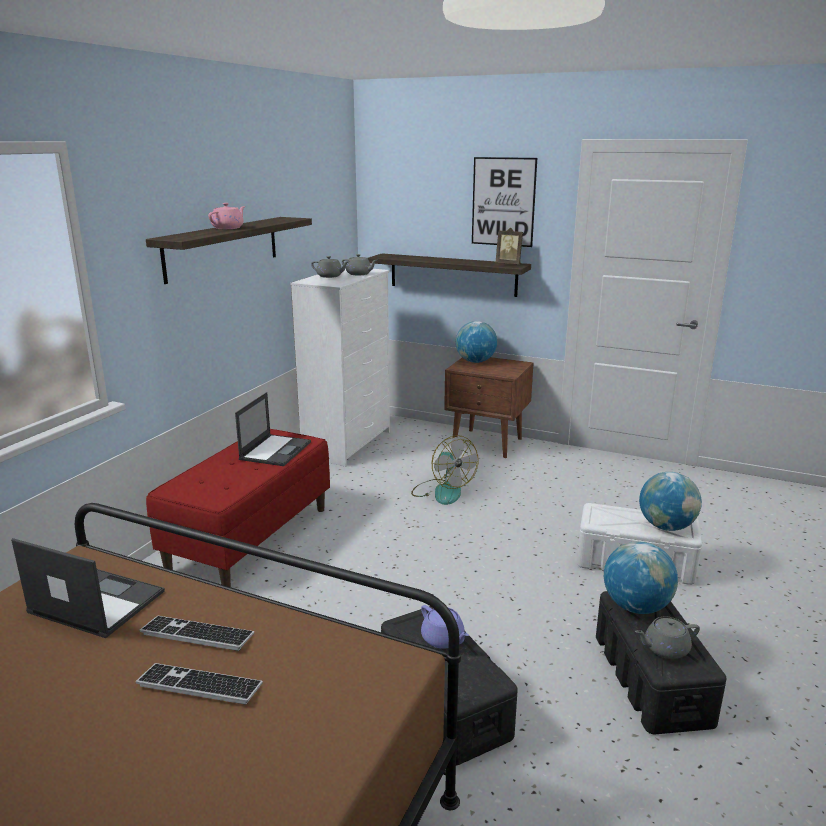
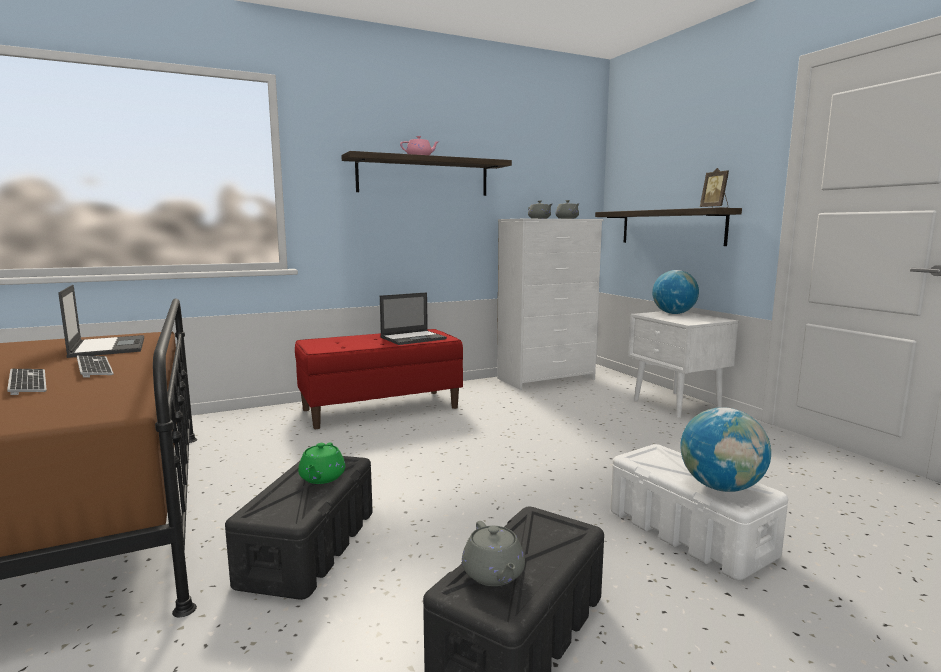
camera: 40 degrees right, 10 degrees down
(442, 491) = (572, 422): fan -> none
(443, 639) = (322, 478): purple teapot -> green teapot
(488, 443) = (677, 404): brown nightstand -> white nightstand
(503, 202) = (718, 144): picture -> none
(636, 606) = (538, 529): globe -> none
(665, 649) = (493, 574): grey teapot -> grey teapot turned 135 degrees counterclockwise

